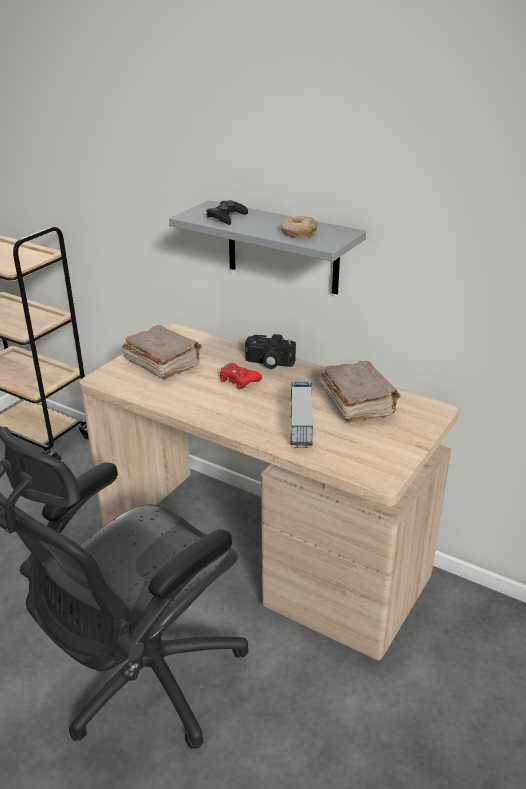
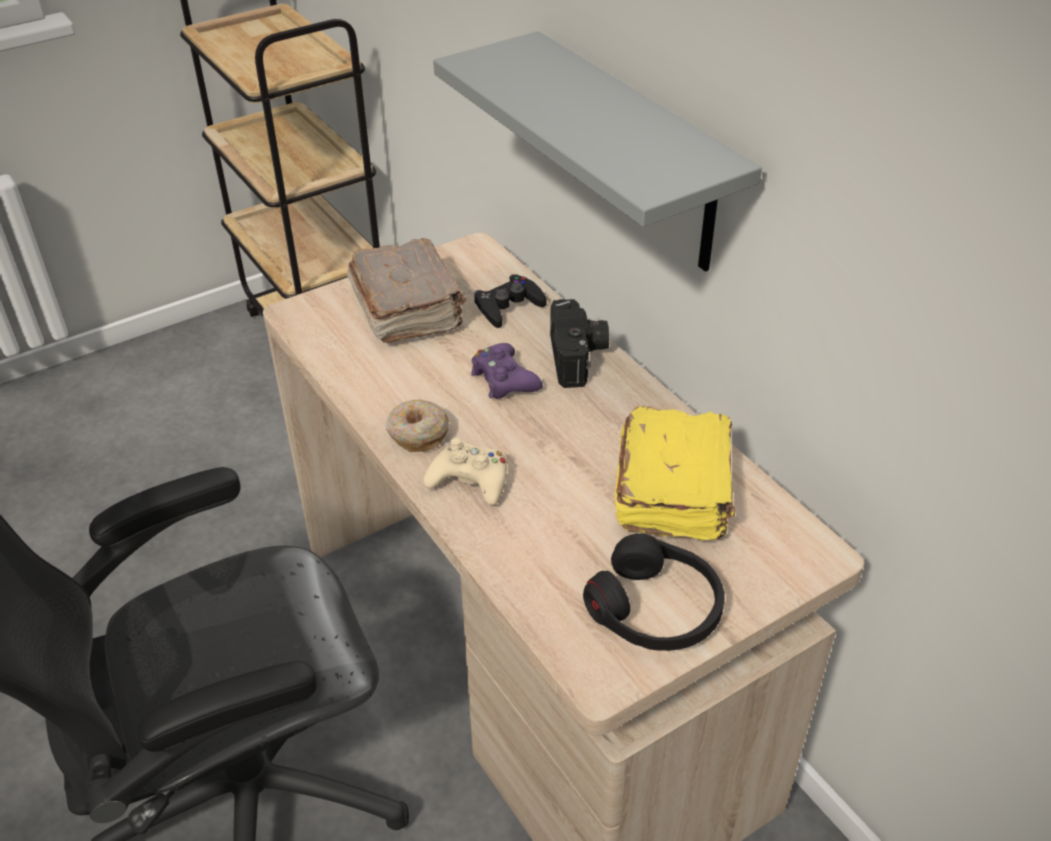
camera: 25 degrees right, 10 degrees up
(226, 217) = (530, 78): black game controller -> black game controller (508, 307)
(238, 380) = (504, 380): red game controller -> purple game controller
(257, 424) = (470, 481): none -> beige game controller
(268, 363) = (579, 358): camera -> camera turned 135 degrees counterclockwise
(298, 233) = (622, 145): donut -> donut (417, 433)
(301, 419) = (550, 495): toy truck -> none
(357, 403) = (674, 491): brown book -> yellow book
(385, 448) = (655, 609): none -> black headphones

